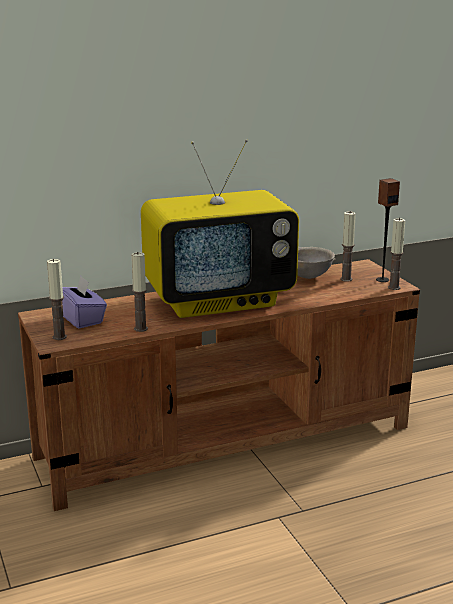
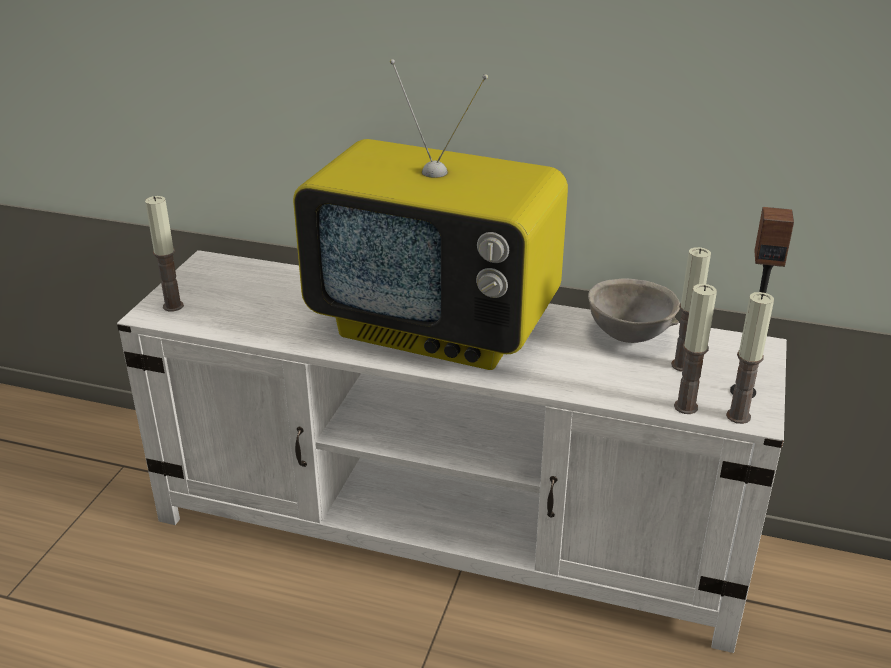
camera: 40 degrees right, 10 degrees up
(82, 319) = (238, 288): purple tissue box -> none
(141, 329) = (272, 333): candle -> candle (686, 407)
(227, 442) = (449, 531): brown tv stand -> white tv stand

